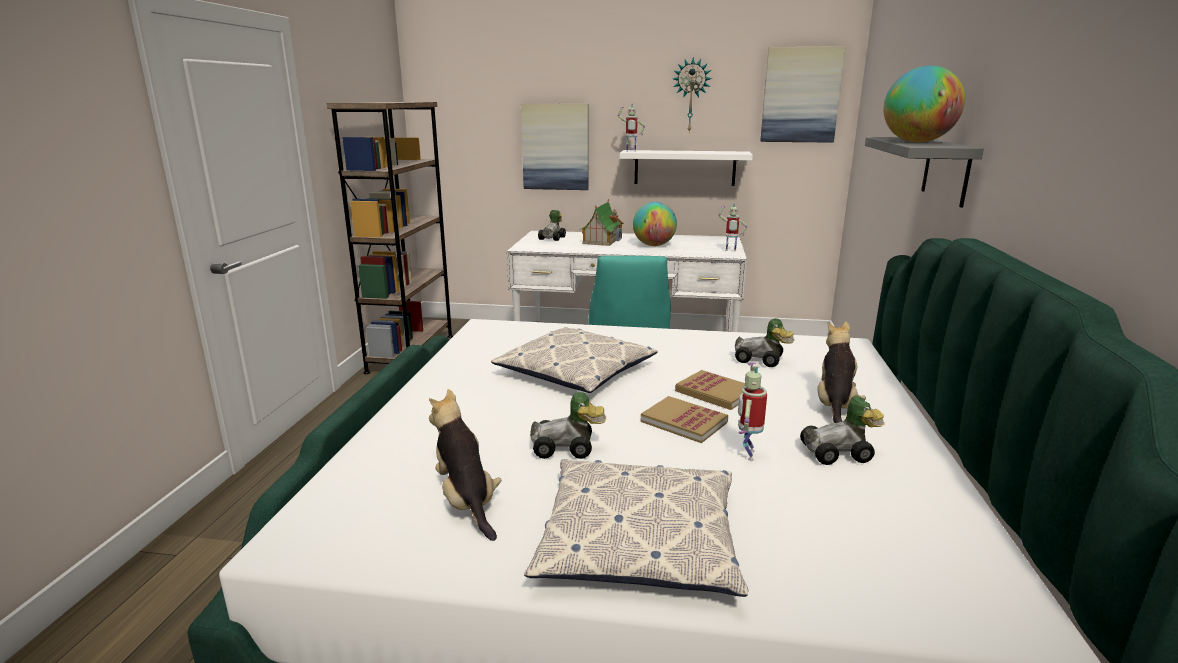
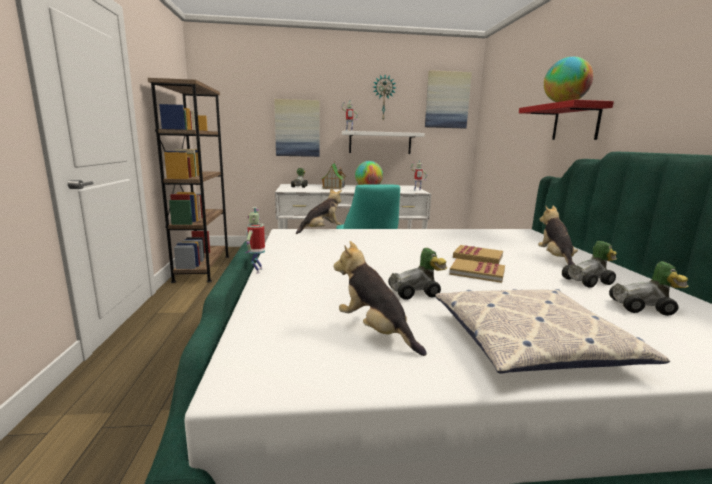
camera: 15 degrees left, 5 degrees down
(533, 326) = (321, 230): none -> plush toy
(576, 371) = (376, 251): pillow -> none
(747, 454) = (537, 286): toy robot -> toy robot (257, 270)
(761, 360) = (485, 240): toy car -> toy car (644, 308)
(946, 170) = (576, 122): grey shelf -> red shelf

